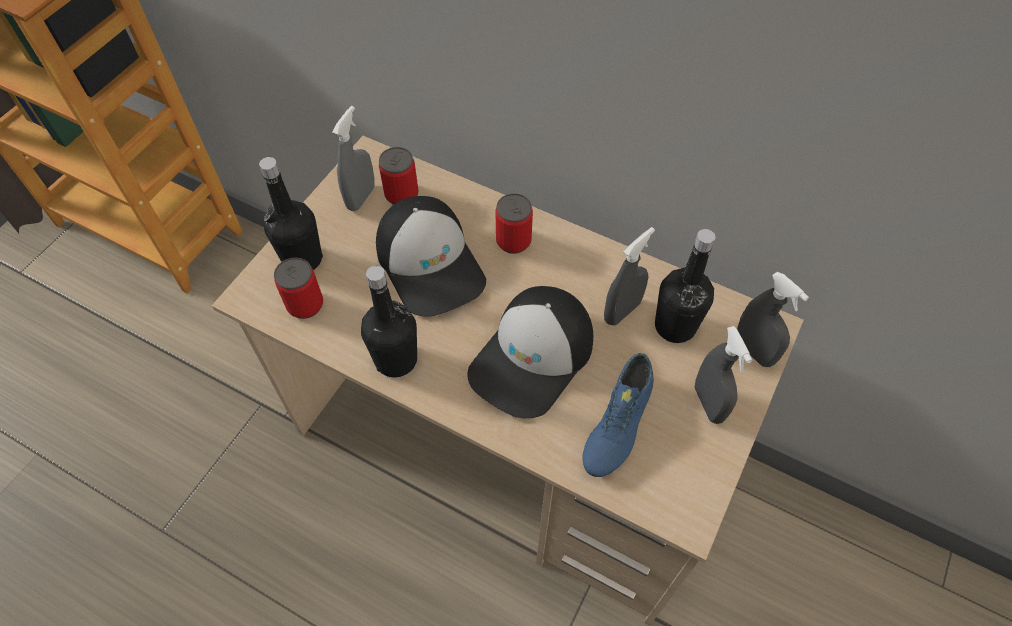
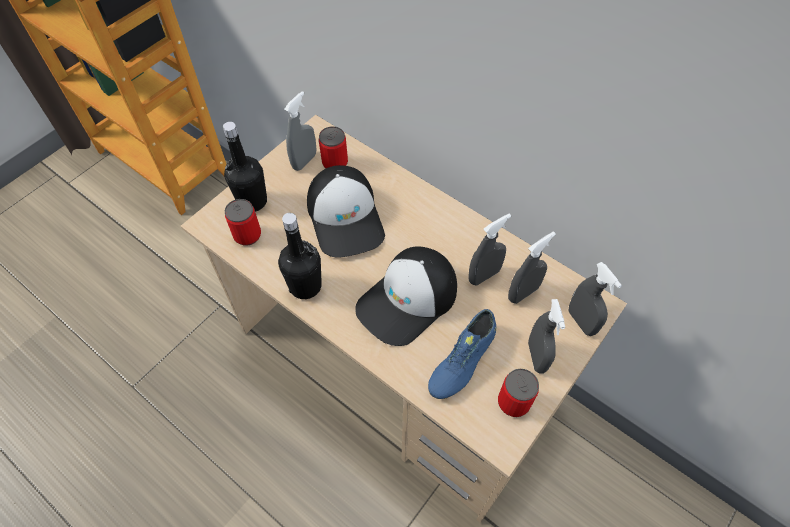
camera: 10 degrees right, 0 degrees up
(513, 241) = (412, 209): can -> can (513, 402)
(675, 326) = (523, 293): black bottle -> grey spray bottle

